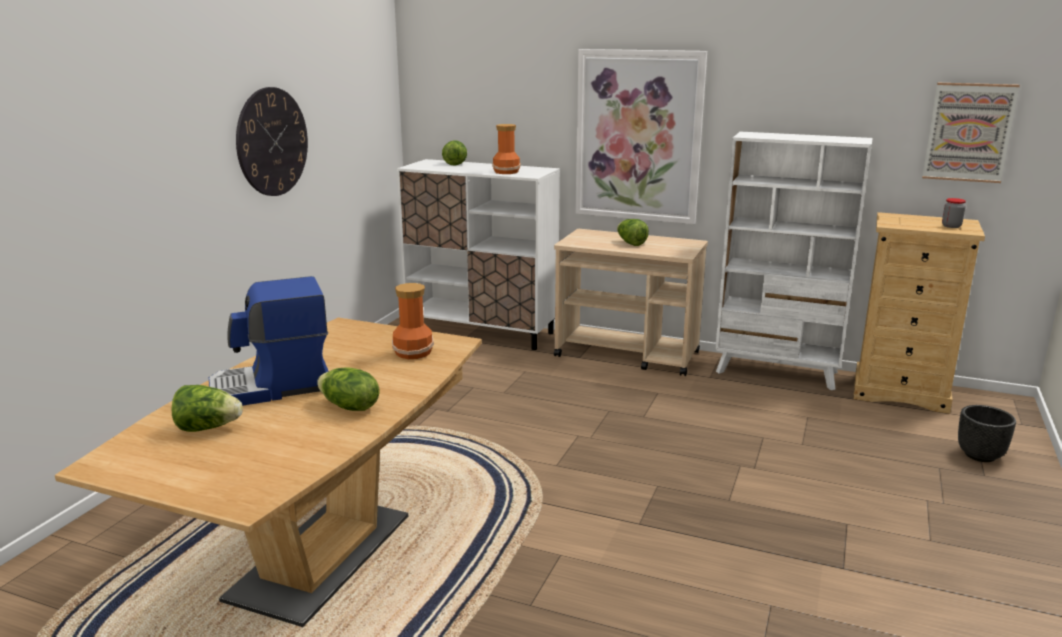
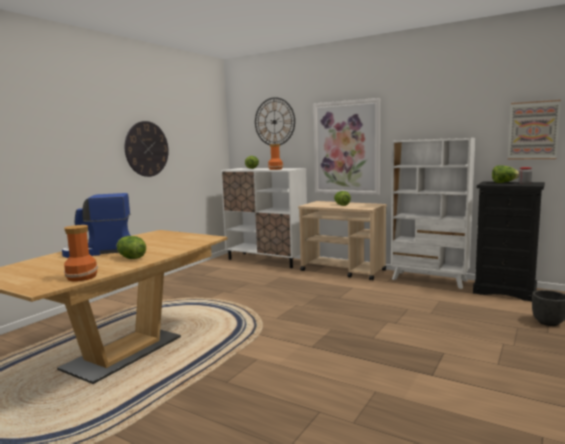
camera: 10 degrees right, 10 degrees down
(208, 428) = (51, 264): lettuce -> lettuce (504, 182)
(413, 352) = (185, 240): vase -> vase (82, 277)
(498, 76) = (274, 122): none -> wall clock
(900, 393) = (505, 291): beige dresser -> black dresser

